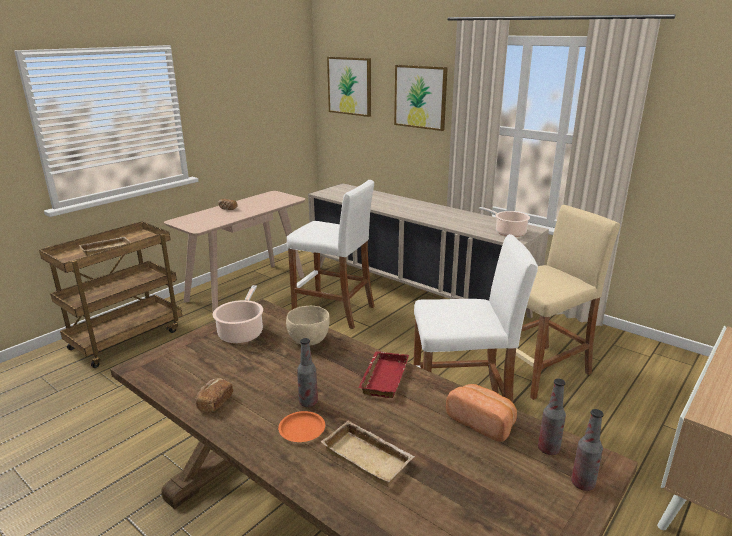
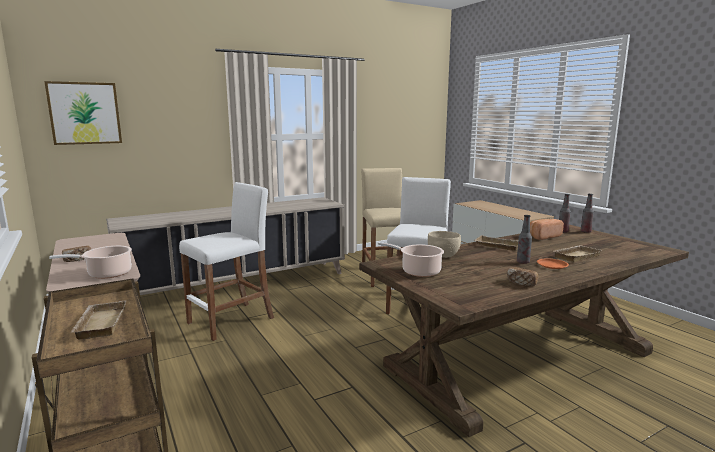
camera: 70 degrees left, 10 degrees down
(382, 377) = (497, 246): red tray -> beige tray
(420, 97) = (184, 118): picture -> none
(508, 232) = (318, 202): cooking pot -> cooking pot (106, 274)

